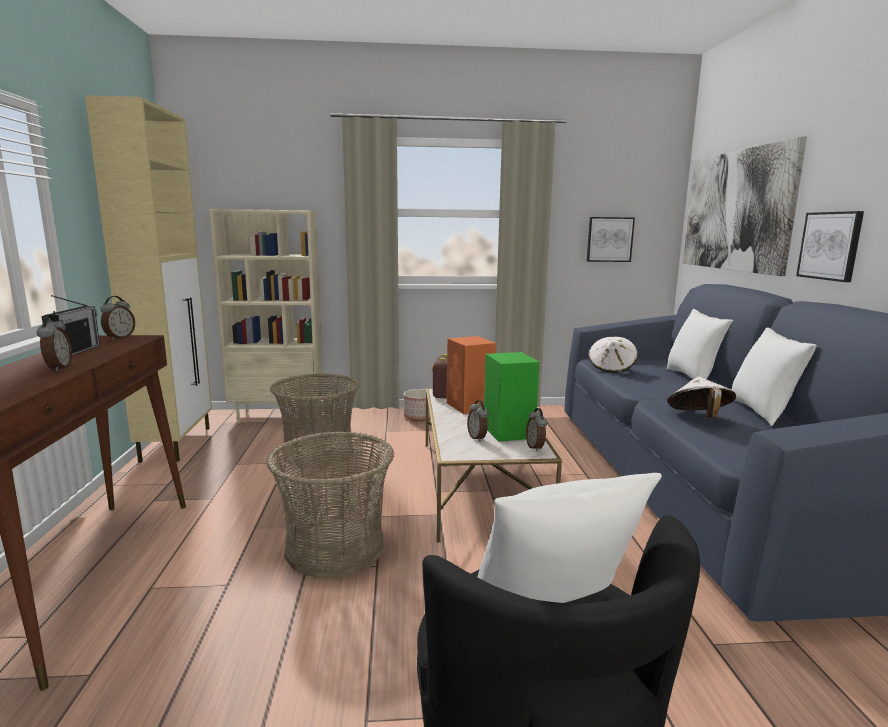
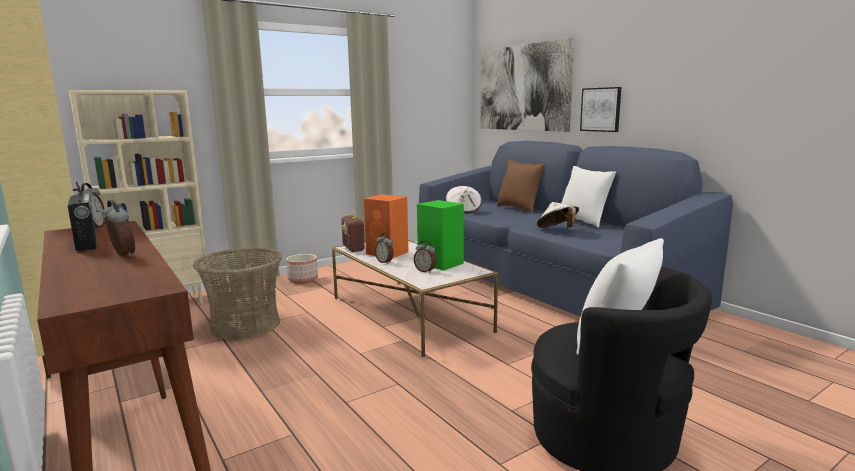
camera: 30 degrees left, 0 degrees up
(335, 548) = (351, 383): basket -> none
(535, 447) = (472, 268): alarm clock -> alarm clock (385, 262)
(609, 239) = (429, 112): picture -> none
(693, 377) = (519, 209): white pillow -> brown pillow

